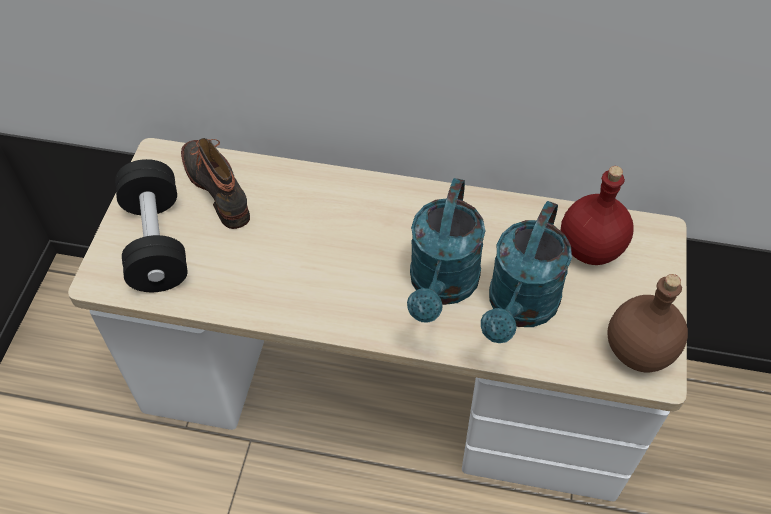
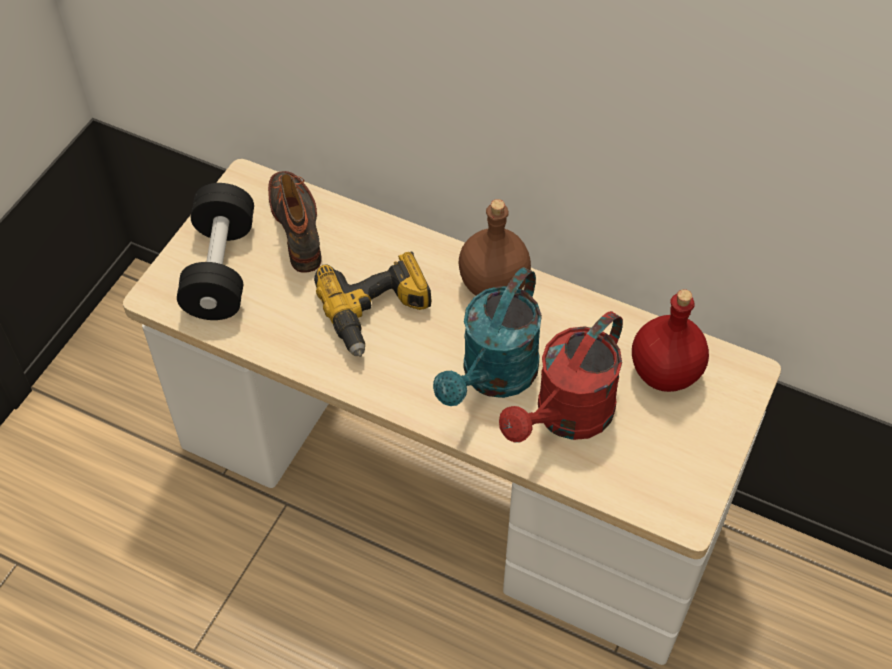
camera: 15 degrees right, 0 degrees up
(316, 250) = (377, 312): none -> power drill
(519, 308) = (566, 418): turquoise watering can -> red watering can
(639, 352) = (676, 490): brown bottle -> brown bottle (493, 286)

